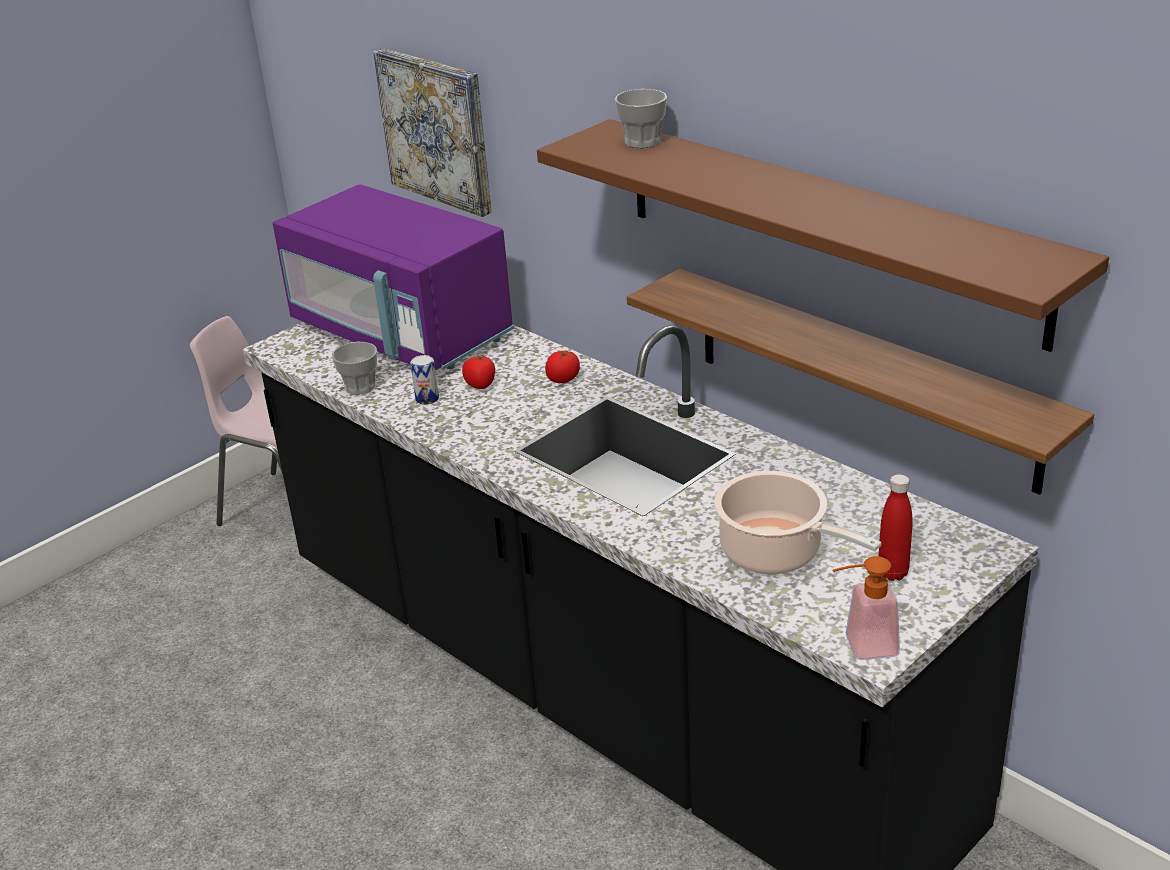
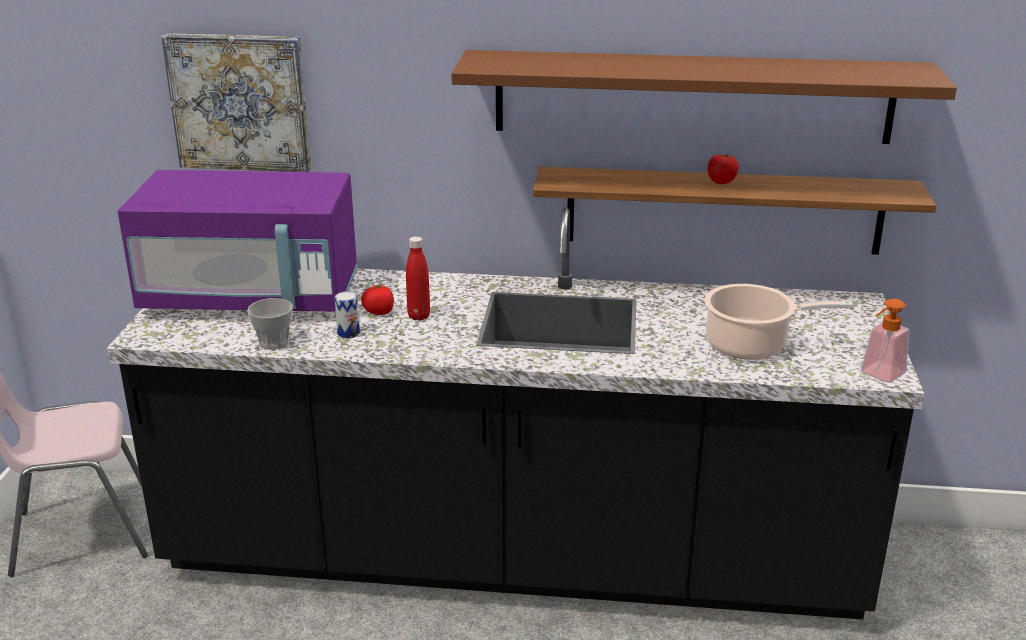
camera: 40 degrees left, 5 degrees down
(563, 379) = (441, 290): tomato -> tomato (721, 181)
(642, 141) = (524, 57): cup -> none
(892, 573) = (832, 332): red bottle -> red bottle (419, 316)

